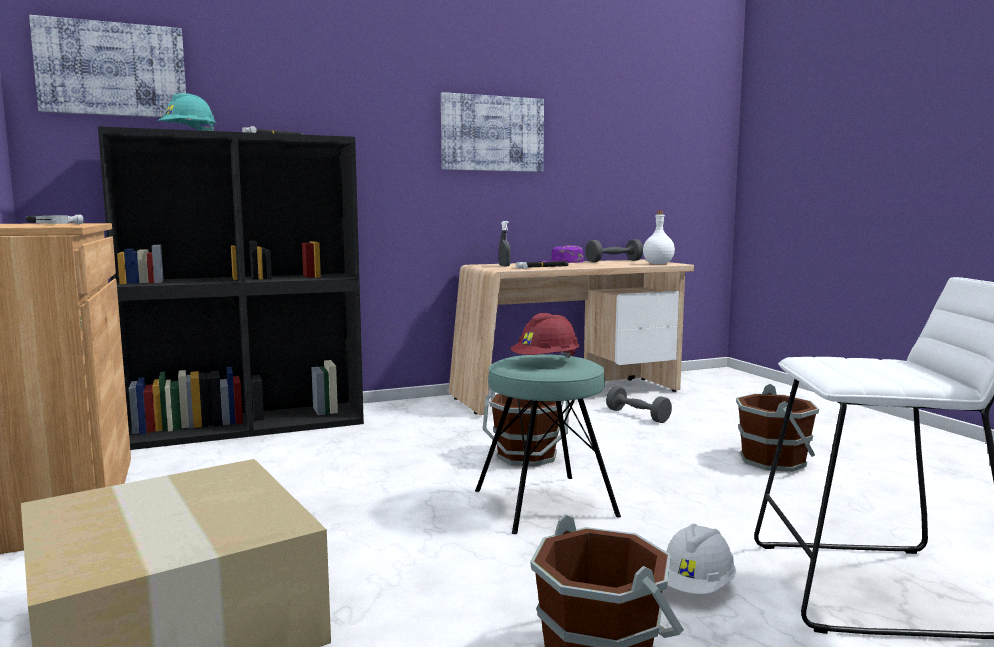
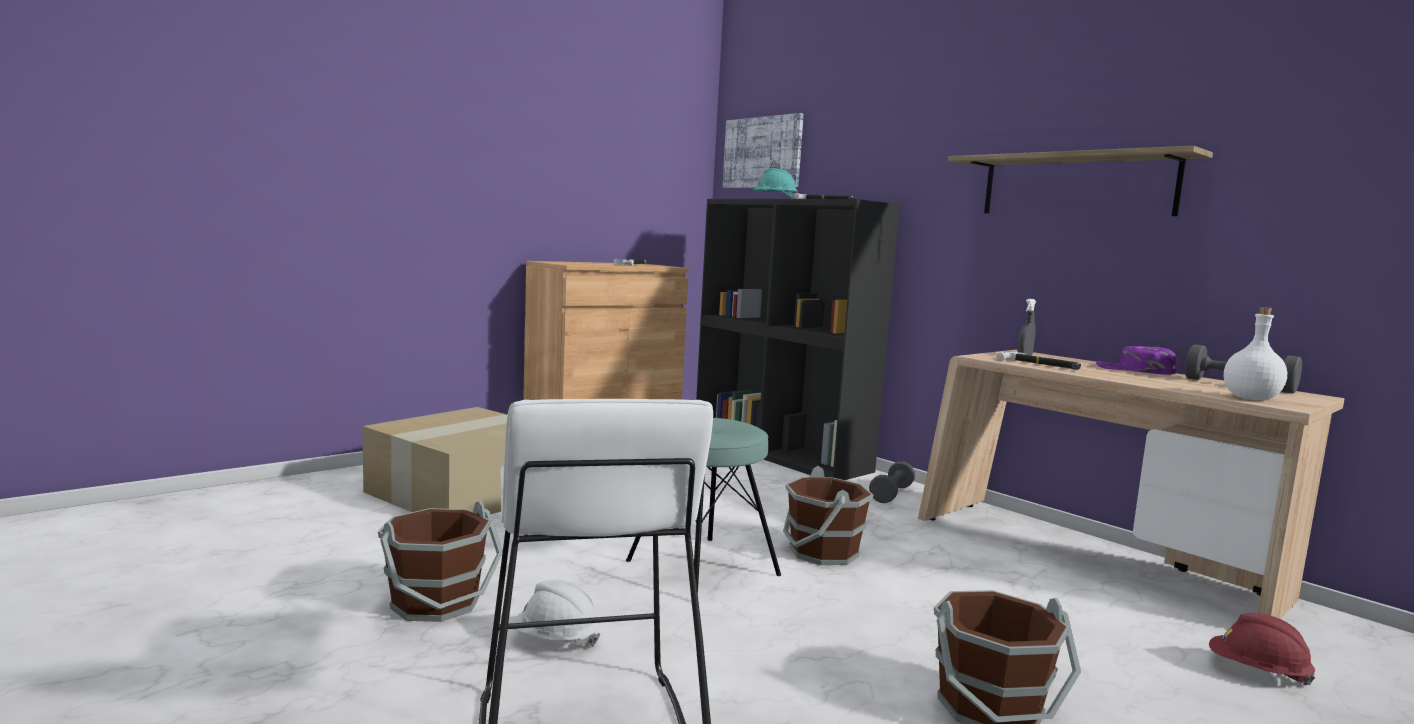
camera: 70 degrees right, 0 degrees up
(492, 133) = (1076, 186): picture -> shelf
(546, 362) = (712, 427): red hard hat -> red hard hat (1257, 673)
(637, 416) = (1066, 605): grey dumbbell -> grey dumbbell (891, 494)

